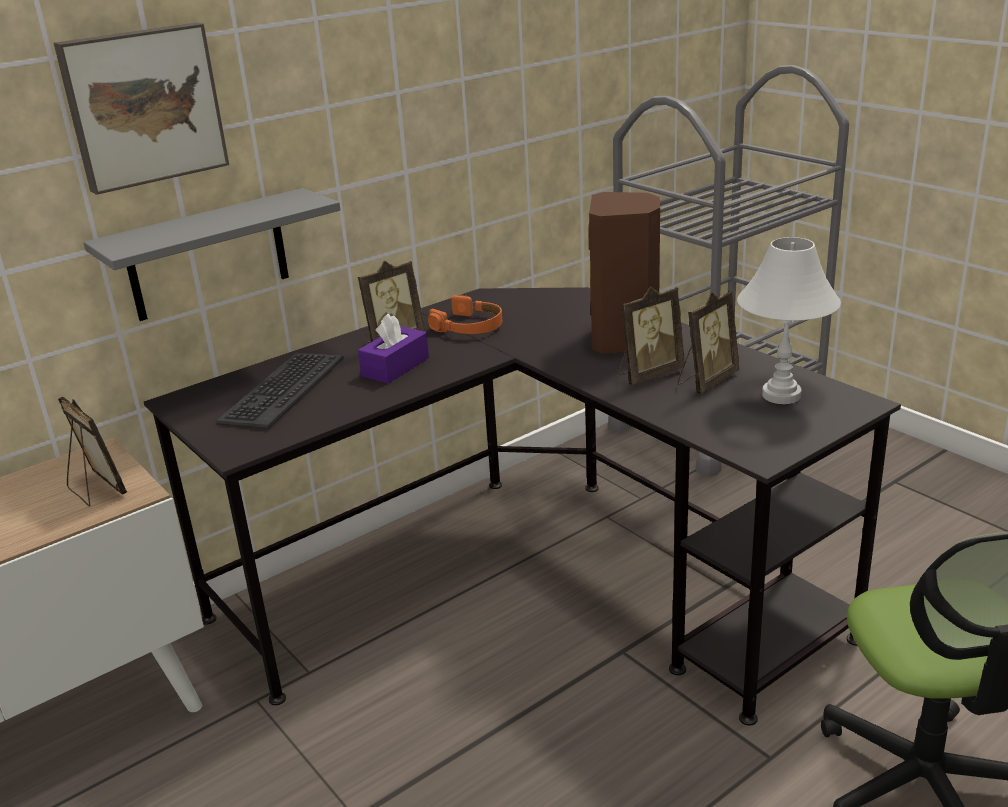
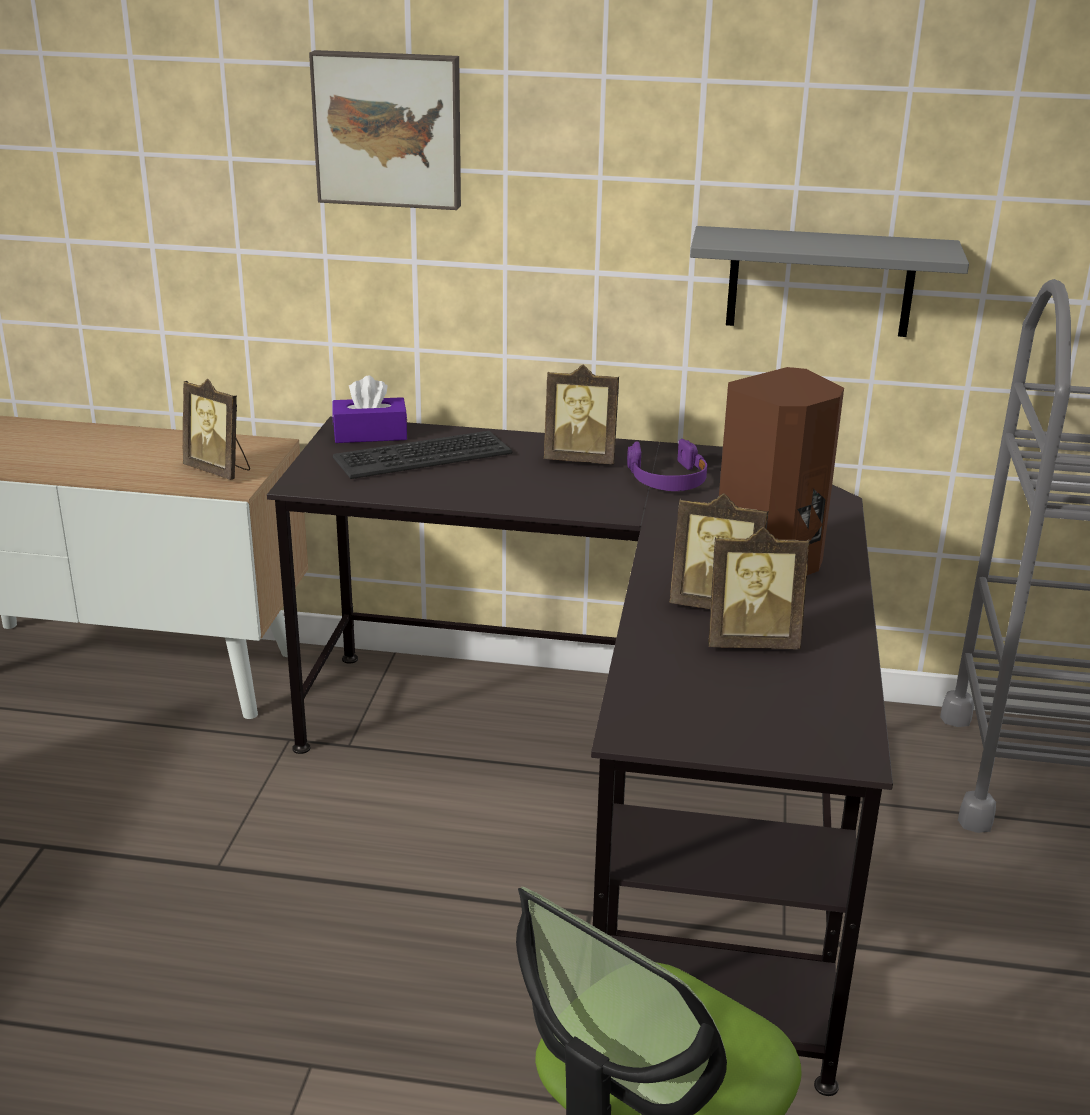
camera: 45 degrees right, 0 degrees up
(95, 490) = (219, 470): picture frame -> picture frame turned 120 degrees clockwise
(208, 256) = (428, 297): grey shelf -> grey shelf (820, 282)
(395, 367) = (534, 481): purple tissue box -> purple tissue box (370, 434)
(469, 326) = (667, 478): orange headphones -> purple headphones
(782, 395) = (790, 697): white table lamp -> none

